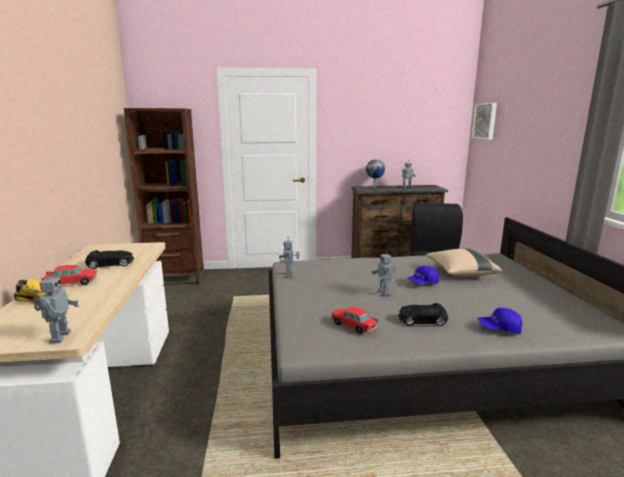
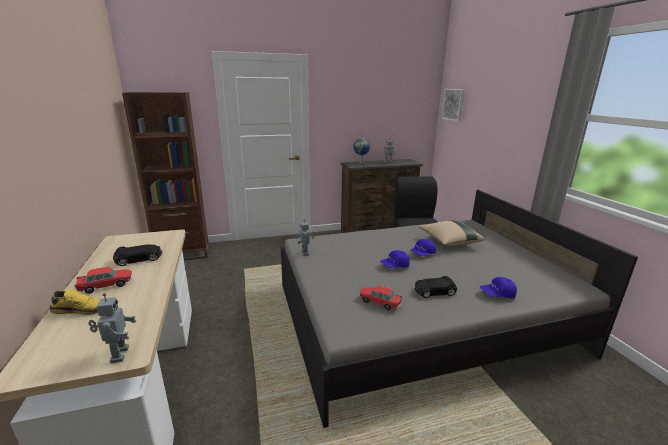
camera: 10 degrees left, 5 degrees up
(384, 292) = (394, 266): toy robot -> blue cap

